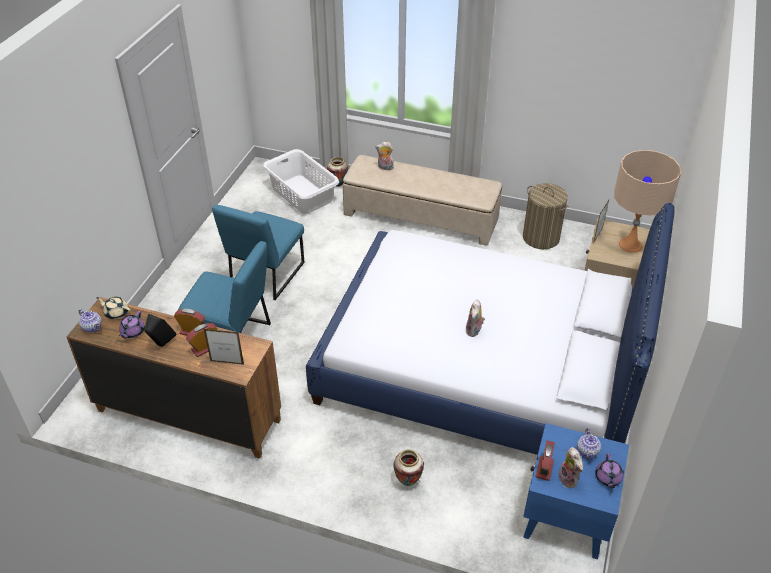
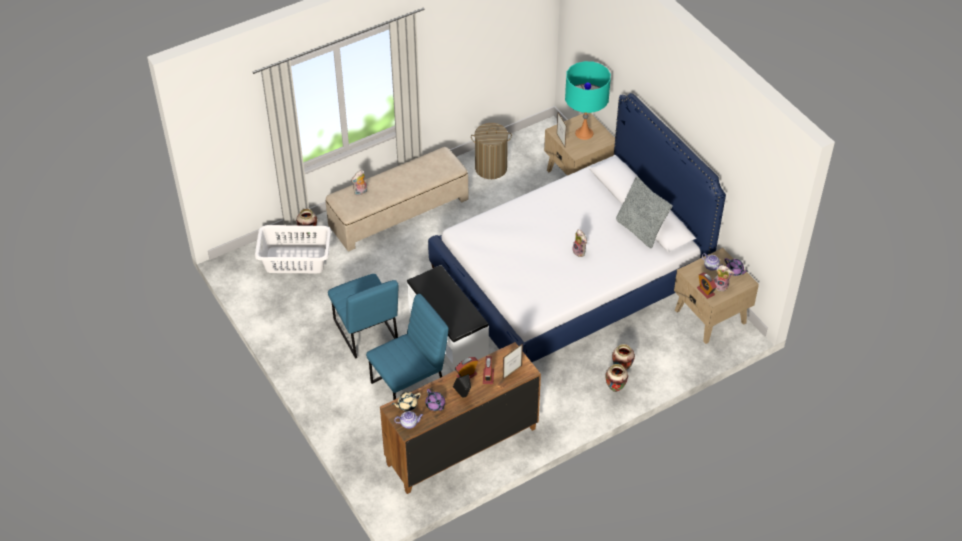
camera: 50 degrees left, 5 degrees up
(318, 325) = (448, 333): none -> white bench
(375, 492) = (615, 388): none -> vase
(564, 358) = (641, 229): none -> grey pillow
(566, 518) = (710, 317): blue nightstand -> beige nightstand
(630, 245) = (584, 133): beige table lamp -> turquoise table lamp

